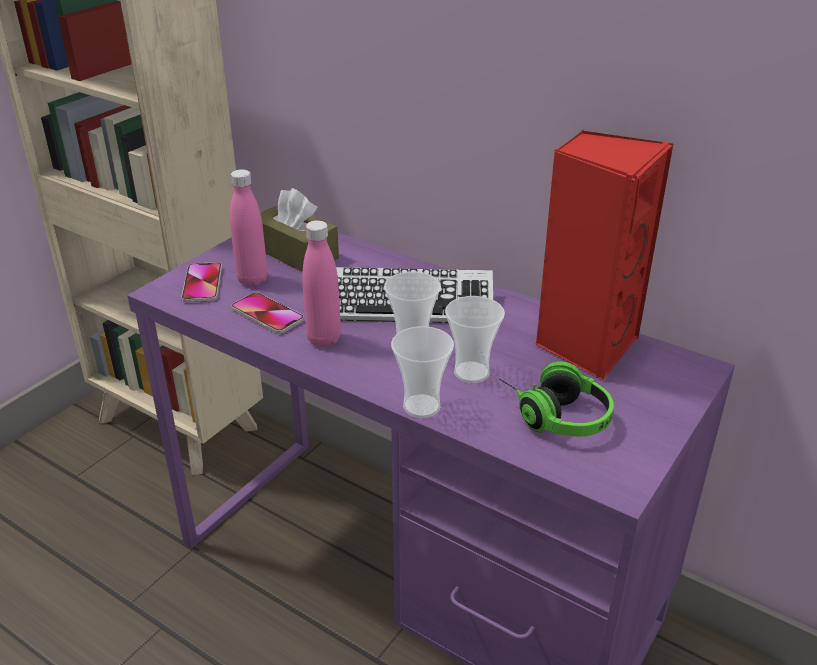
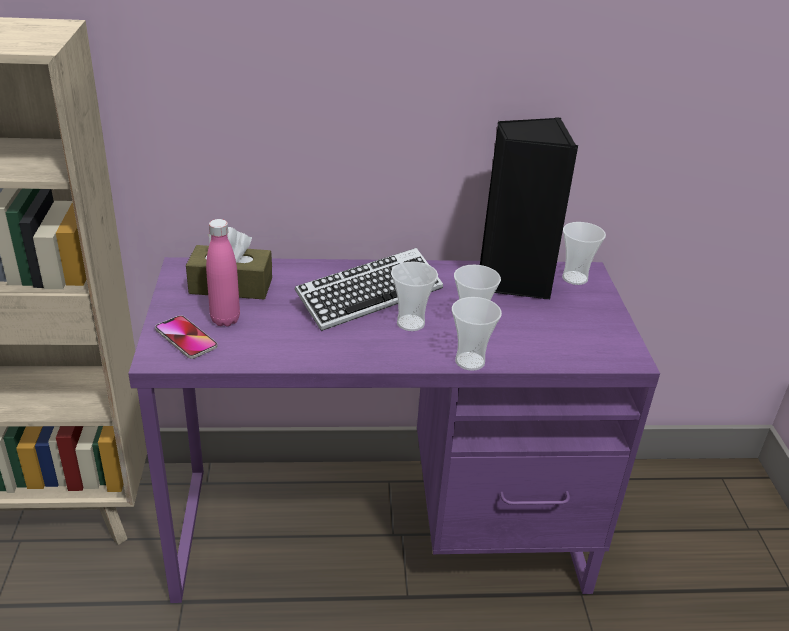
camera: 40 degrees left, 0 degrees up
(267, 314) = (276, 342): phone -> none
(324, 339) = (344, 343): pink bottle -> none
(553, 414) = (549, 332): headphones -> none
(585, 345) = (513, 280): red speaker -> black speaker
(669, 369) = (574, 278): none -> cup

